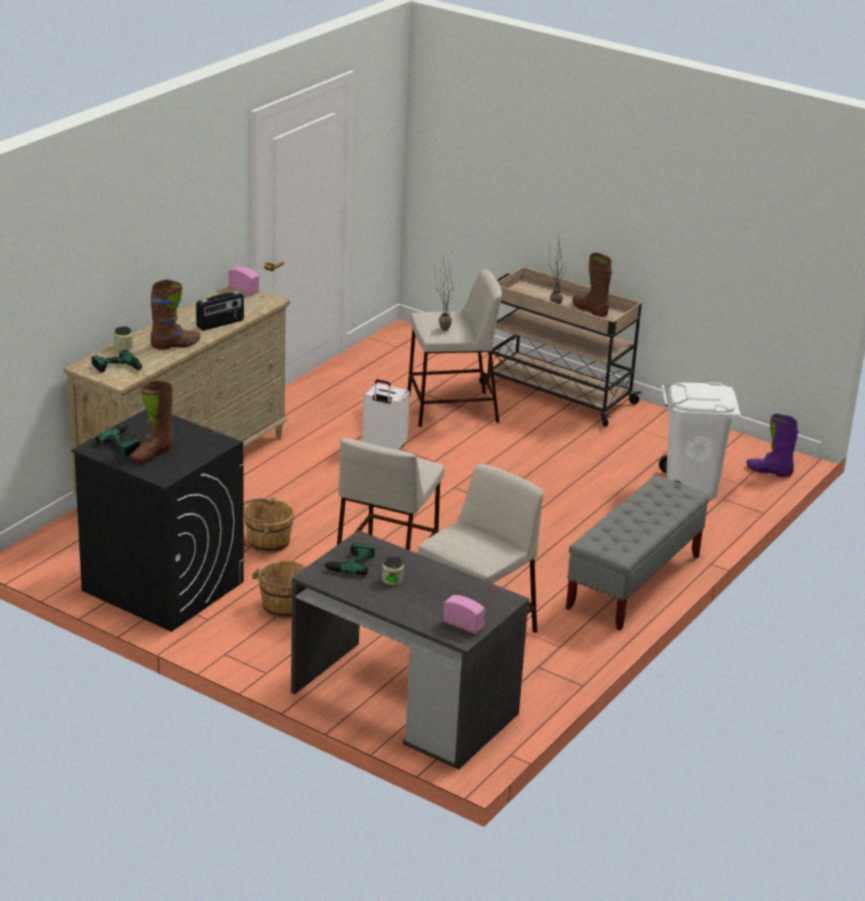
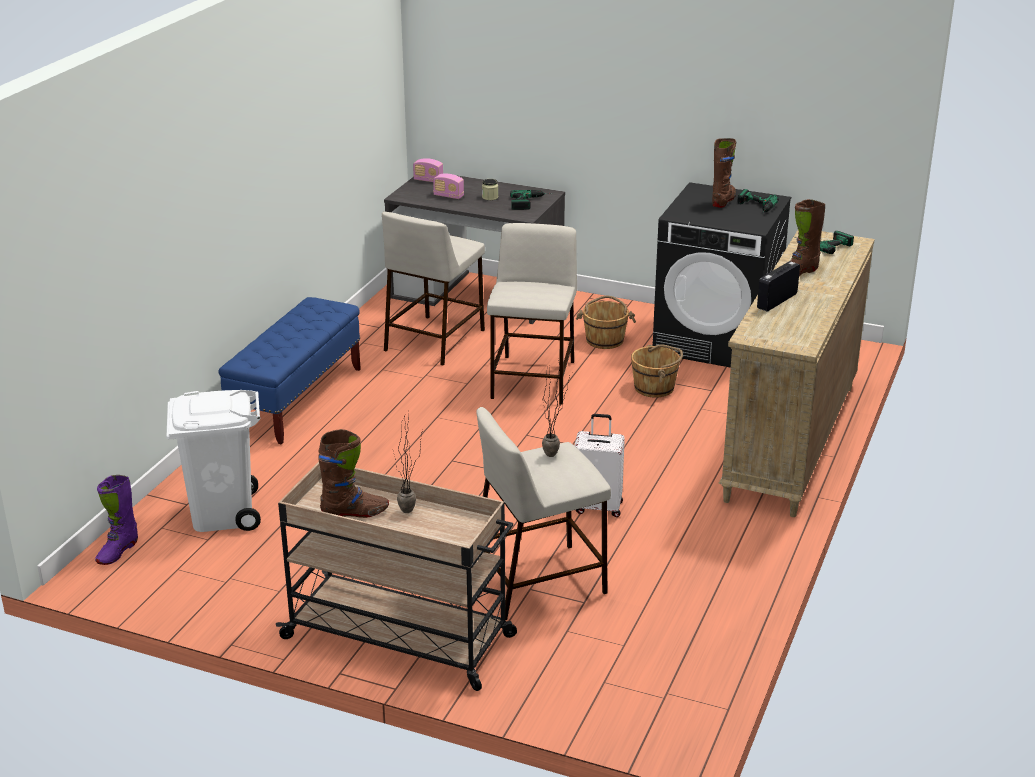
camera: 170 degrees right, 0 degrees up
(123, 347) = (845, 264): jar -> none
(244, 290) = (793, 346): radio -> radio (448, 196)
(590, 310) = (355, 513): brown boot -> brown boot turned 45 degrees counterclockwise
(633, 583) = (297, 400): grey bench -> blue bench
(769, 471) = (117, 552): purple boot -> purple boot turned 105 degrees clockwise

